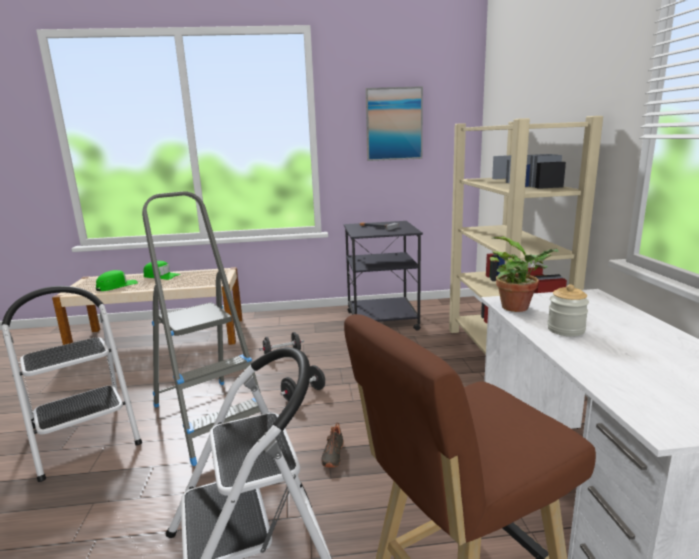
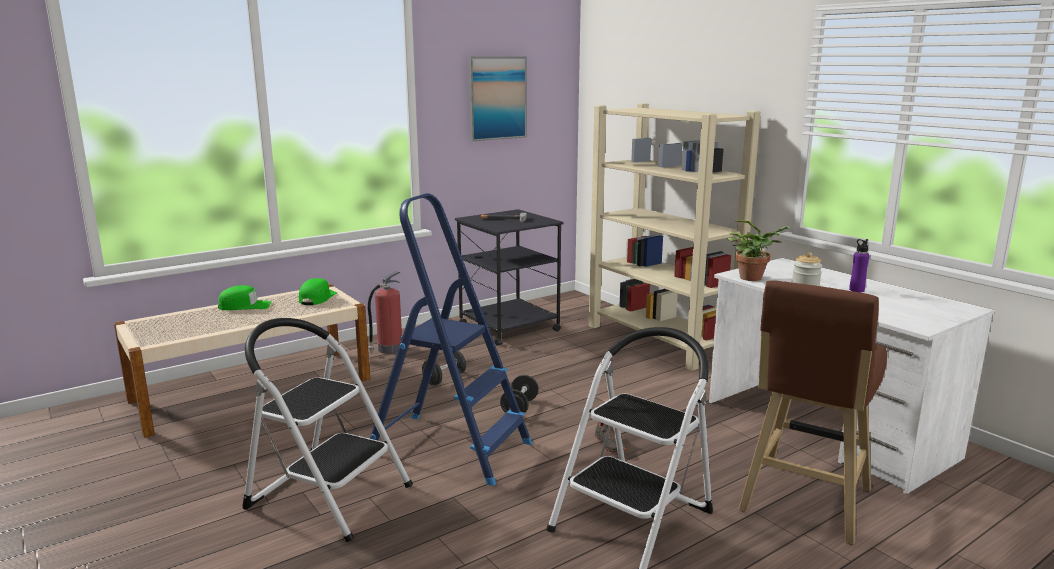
camera: 30 degrees left, 0 degrees up
(116, 286) = (204, 325): green cap -> green cap (317, 298)
(210, 418) = (451, 448): grey step ladder -> blue step ladder
(277, 323) = (389, 349): none -> fire extinguisher
(638, 345) = (856, 290): none -> purple bottle

